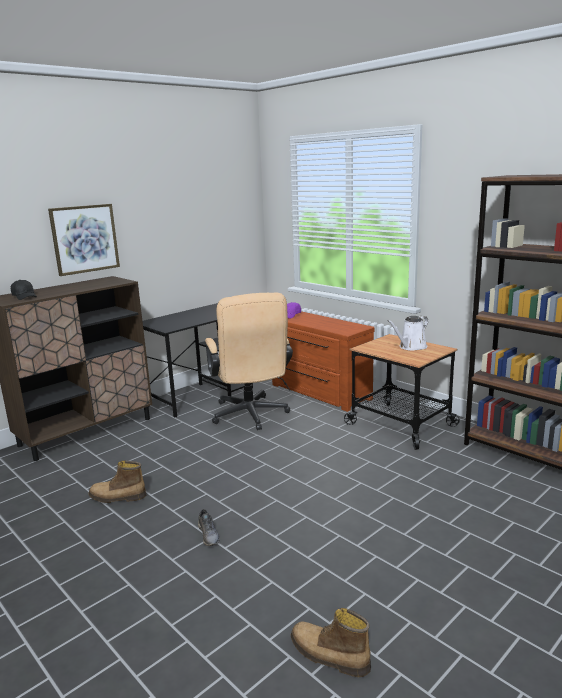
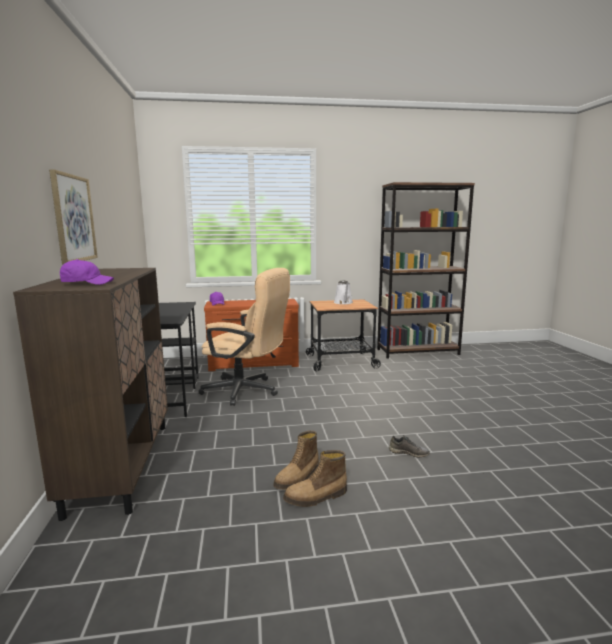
camera: 55 degrees left, 5 degrees down
(25, 297) = (87, 283): black cap -> purple cap
(328, 656) = (570, 452): boot -> boot (316, 497)

